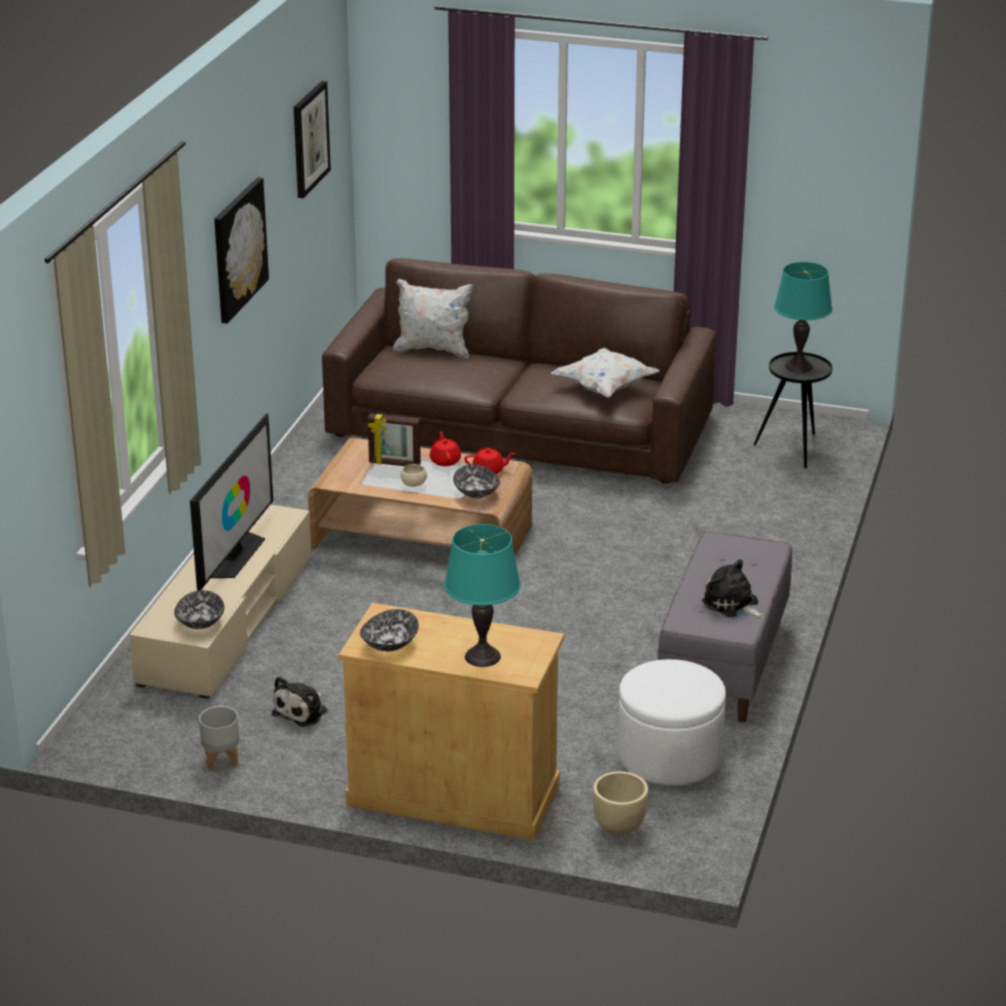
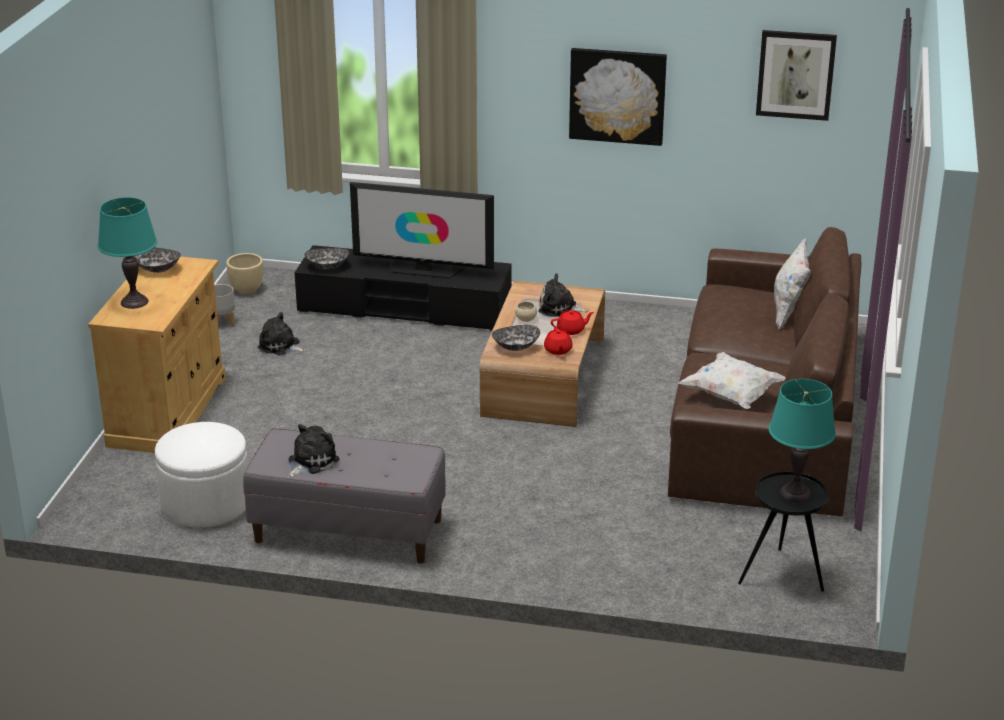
camera: 85 degrees right, 0 degrees up
(227, 620) = (404, 308): beige tv stand -> black tv stand
(394, 464) = (560, 309): picture frame -> plush toy
(619, 828) = (113, 483): beige planter -> beige planter (246, 290)

